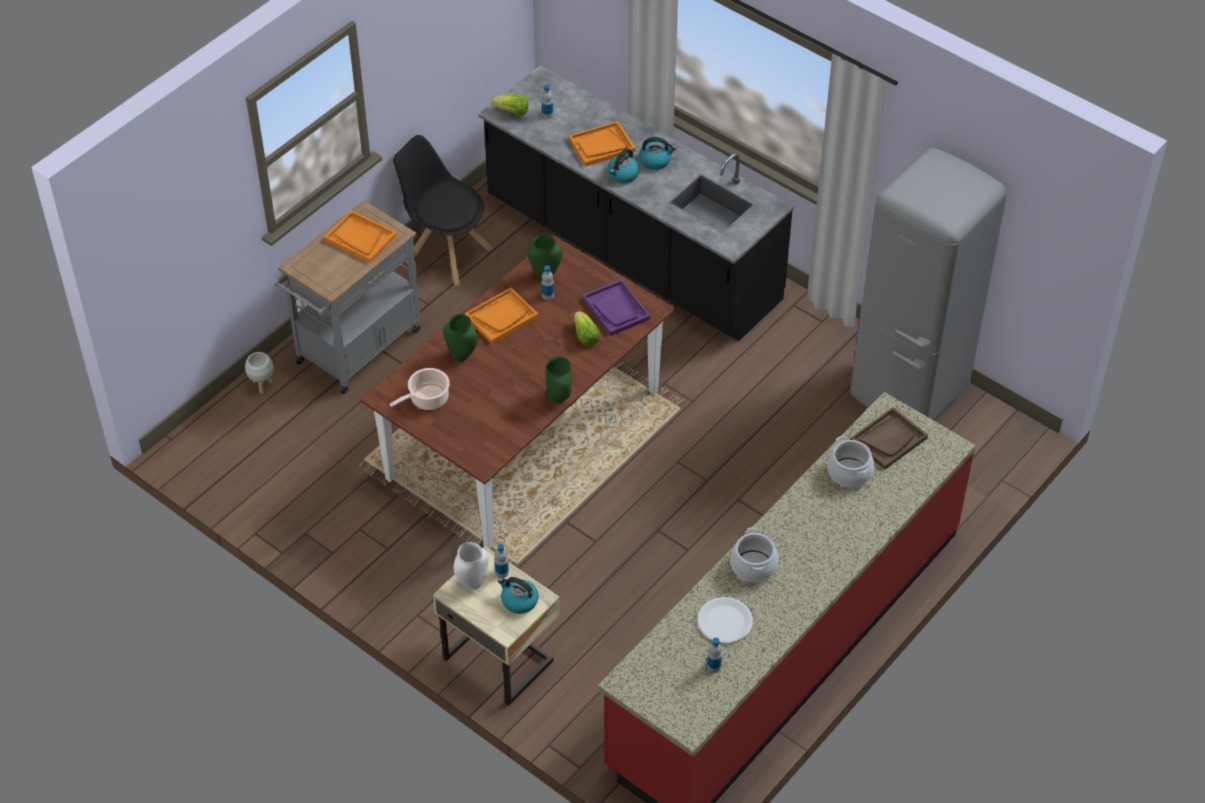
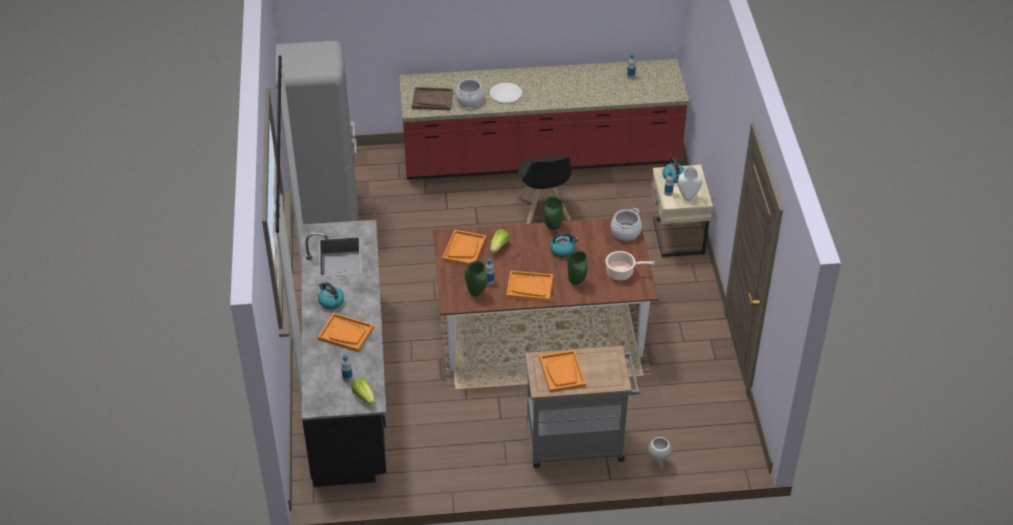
camera: 135 degrees left, 5 degrees down
(445, 253) = (454, 467): black chair -> black chair (543, 211)
(616, 309) = (464, 249): purple tray -> orange tray
(623, 175) = (361, 307): kettle -> kettle (562, 250)
(725, 621) = (604, 86): white plate -> white plate (505, 94)
(753, 566) = (564, 96): cooking pot -> cooking pot (625, 232)

